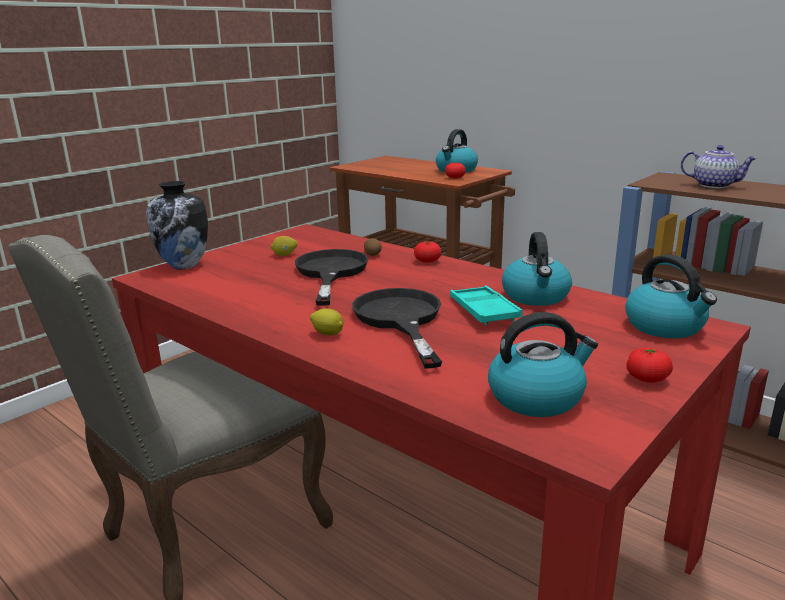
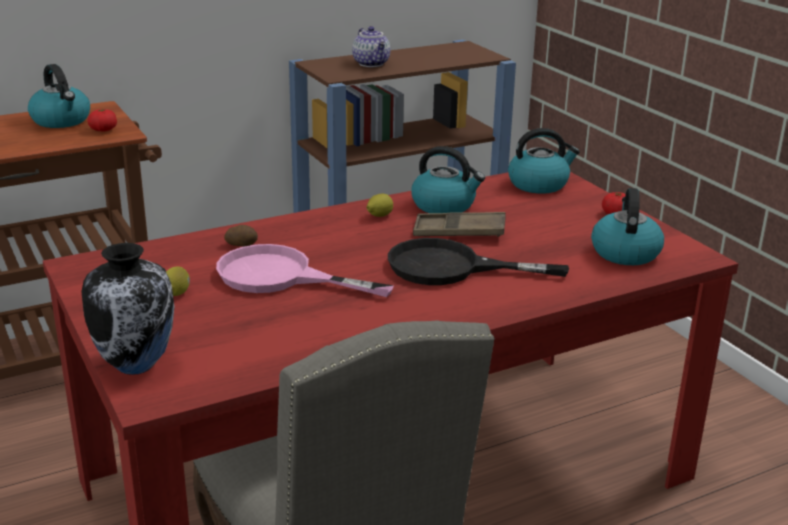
camera: 70 degrees left, 5 degrees up
(328, 334) = (459, 304): lemon -> lemon (379, 216)
(330, 272) = (280, 276): black frying pan -> pink frying pan
(427, 261) = (300, 224): tomato -> none
(483, 311) = (459, 231): turquoise tray -> brown tray
(714, 185) = (372, 64): teapot -> teapot turned 105 degrees clockwise

